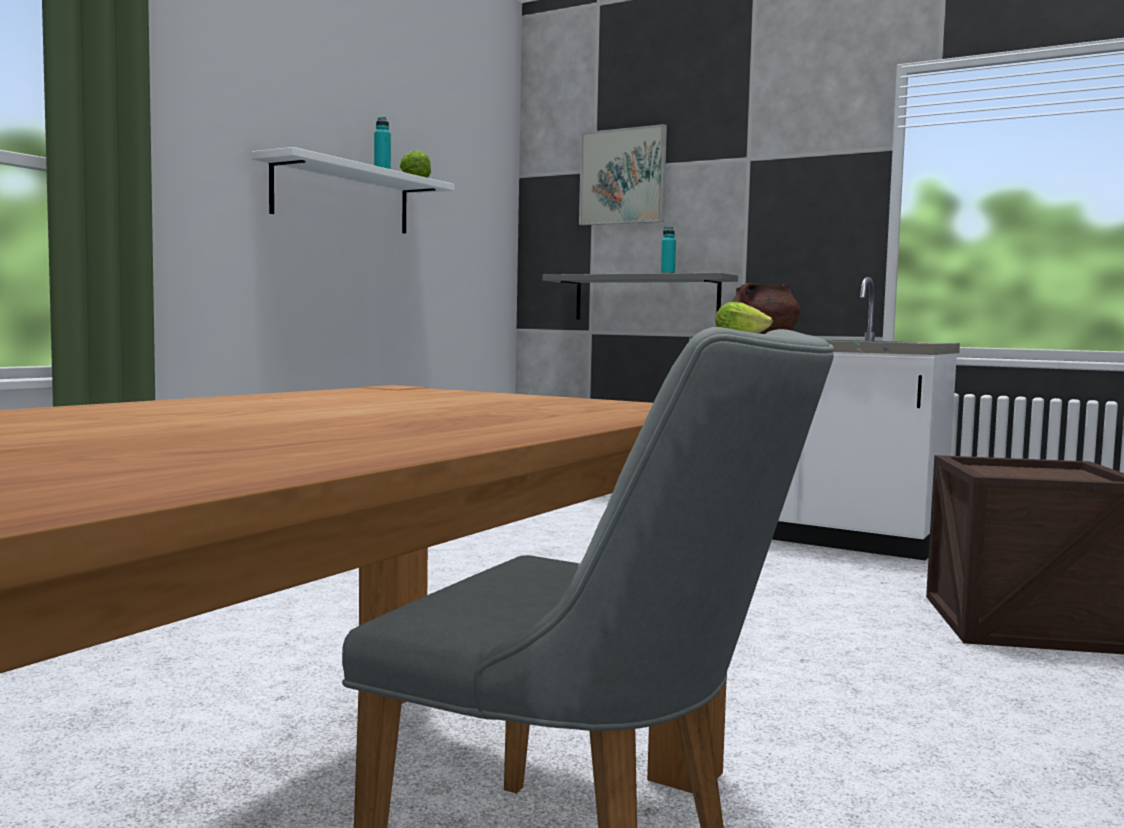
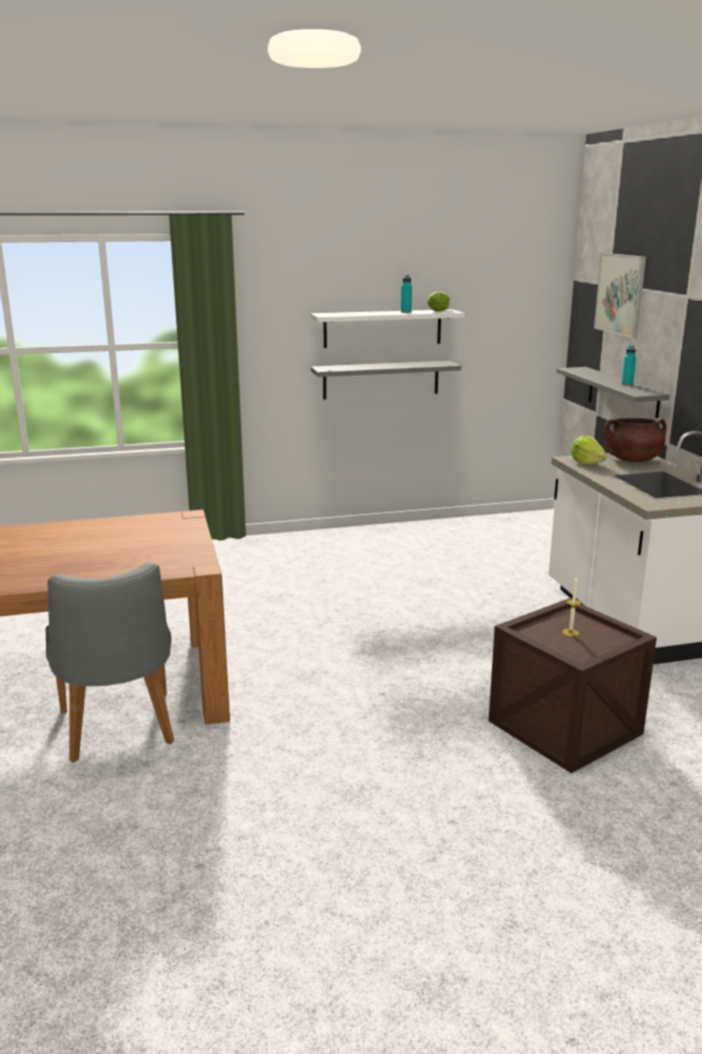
camera: 45 degrees right, 15 degrees up
(341, 278) = (381, 380): none -> grey shelf
(1024, 474) = (570, 632): none -> candle

